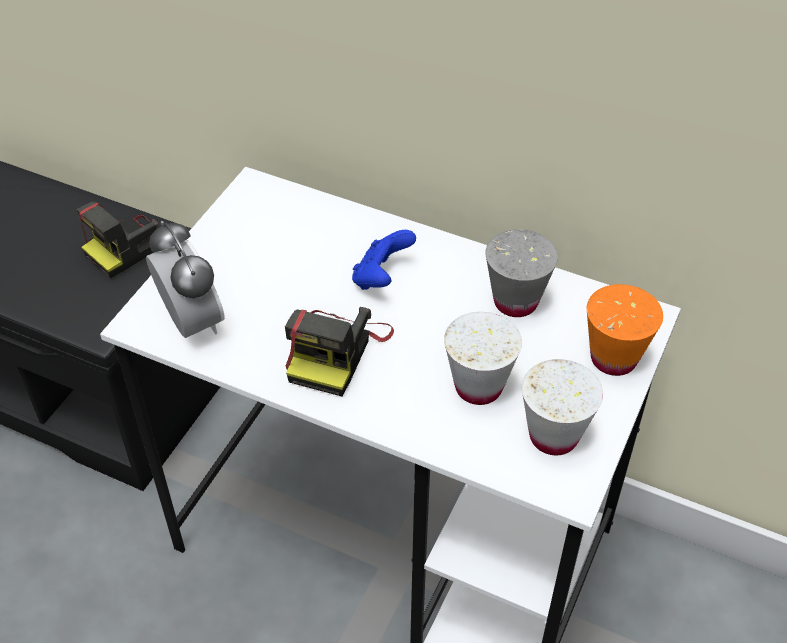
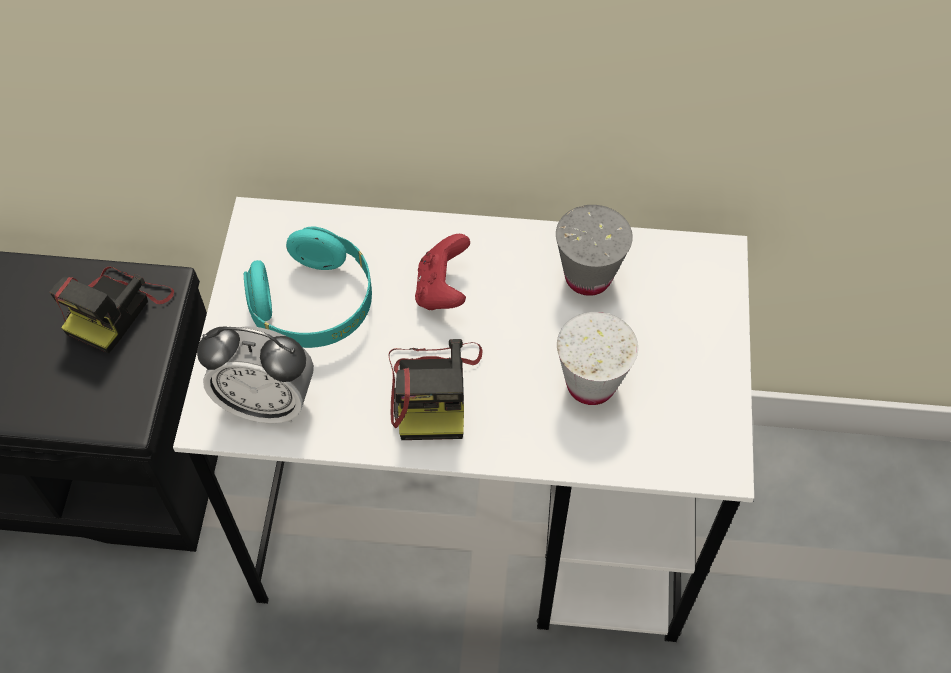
camera: 20 degrees left, 10 degrees up
(192, 322) = (267, 403): alarm clock -> alarm clock turned 150 degrees clockwise
(267, 261) = (314, 306): none -> turquoise headphones
(381, 278) = (442, 290): blue game controller -> red game controller
(553, 436) = (683, 414): white cup -> none
(613, 358) = (706, 312): orange cup -> none

